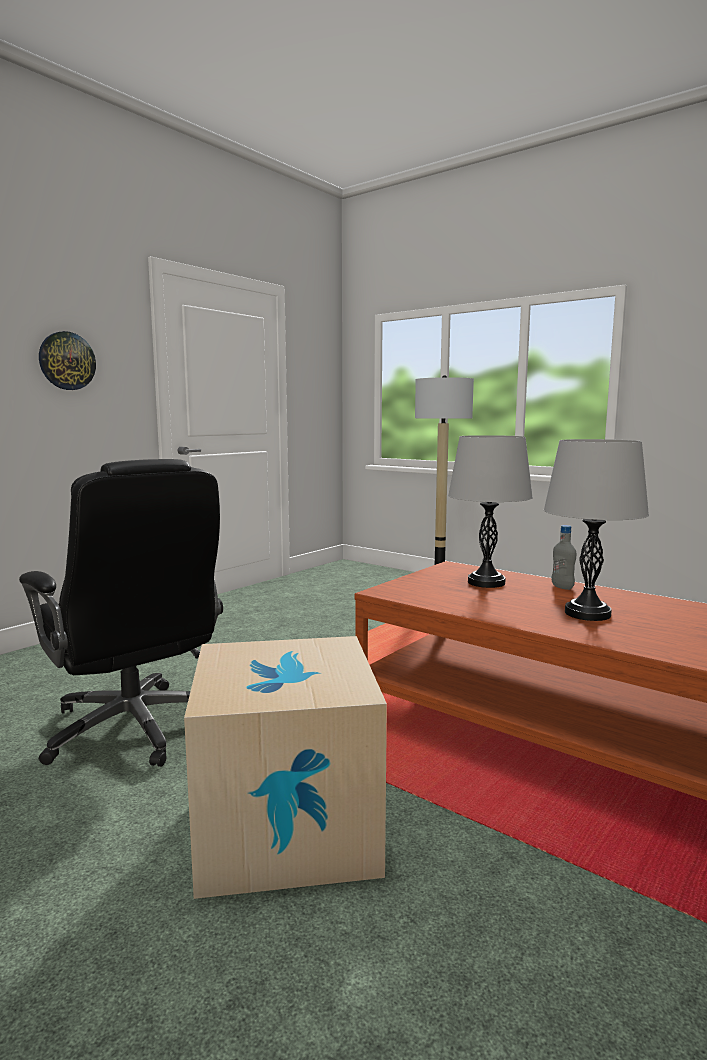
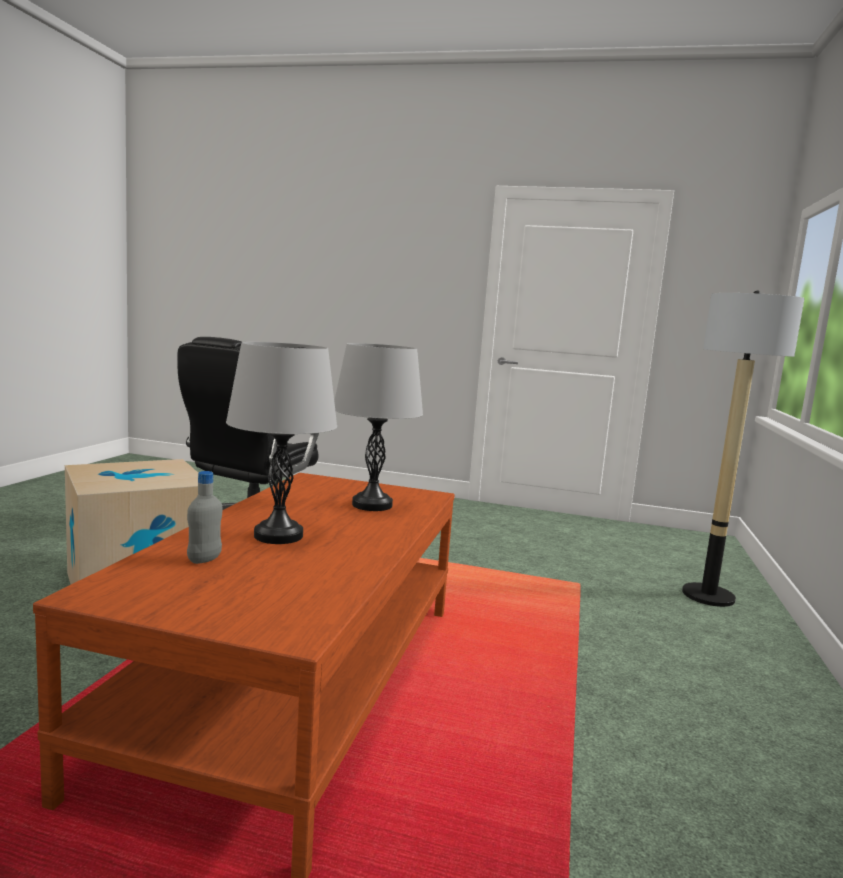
camera: 65 degrees right, 0 degrees up
(67, 361) = (408, 279): wall clock -> none
(562, 587) = (382, 531): grey bottle -> grey bottle (204, 560)

